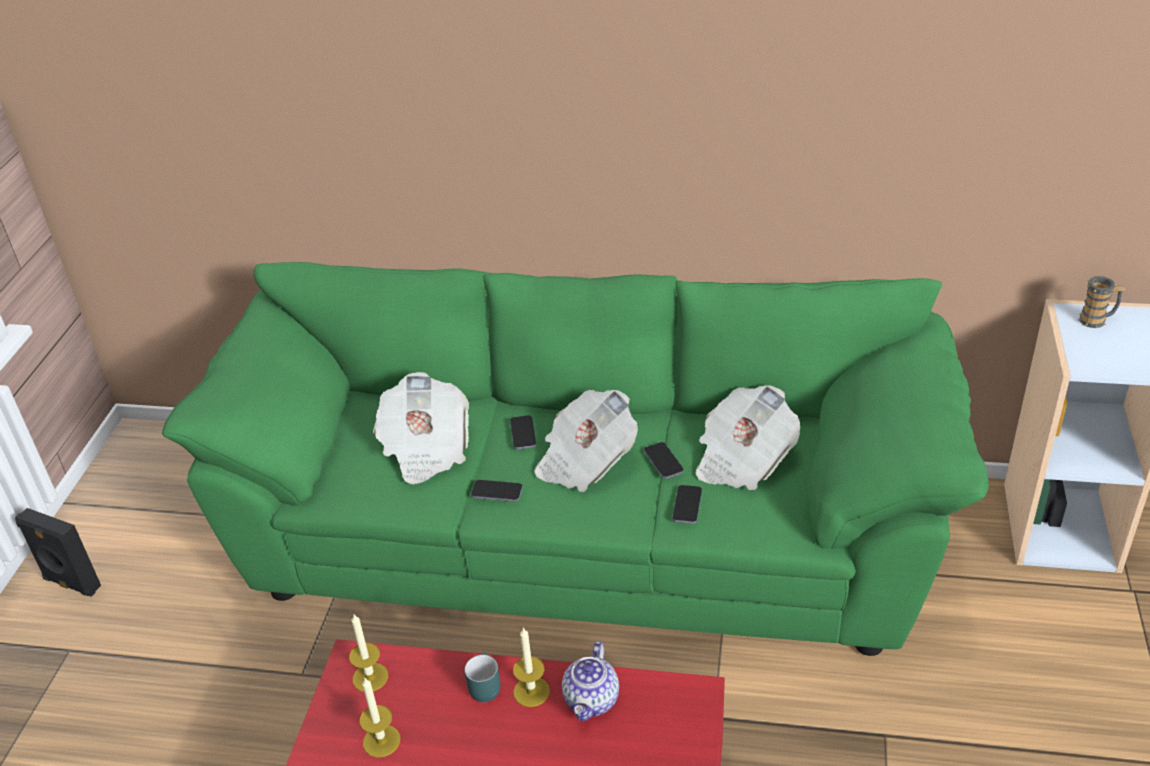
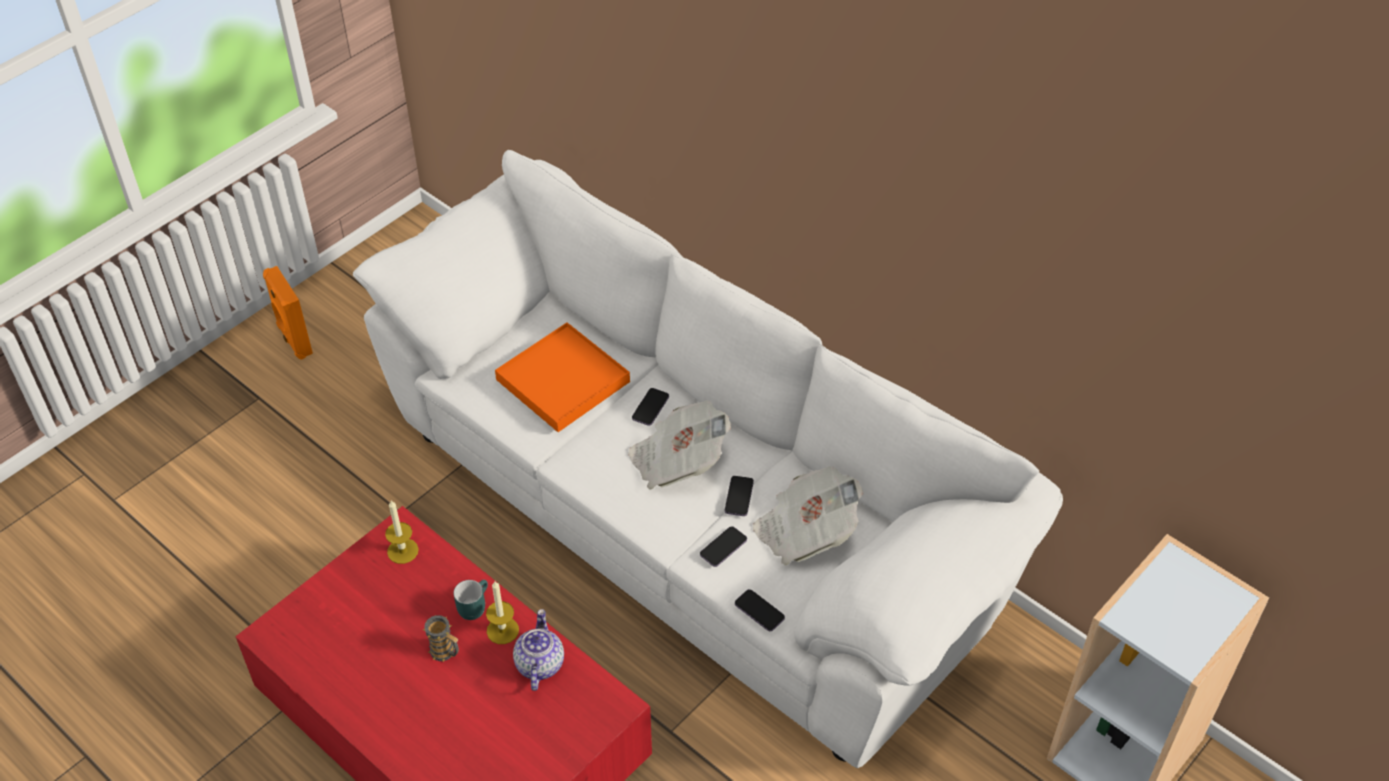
camera: 30 degrees right, 10 degrees up
(71, 584) = (293, 340): black speaker -> orange speaker
(381, 741) = (374, 605): candle -> none
(425, 449) = (563, 381): newspaper -> orange tray
(497, 492) = (588, 451): phone -> phone (759, 611)
(585, 547) = (691, 527): green sofa -> white sofa
(592, 700) = (539, 664): teapot -> teapot turned 135 degrees clockwise
(1096, 320) = (1188, 582): mug -> mug (446, 653)

